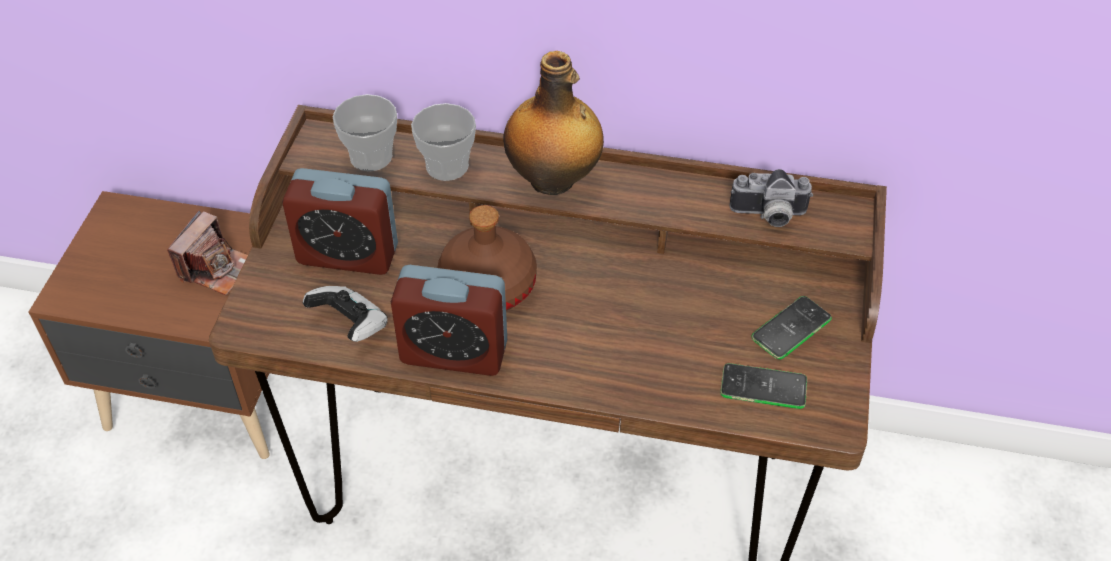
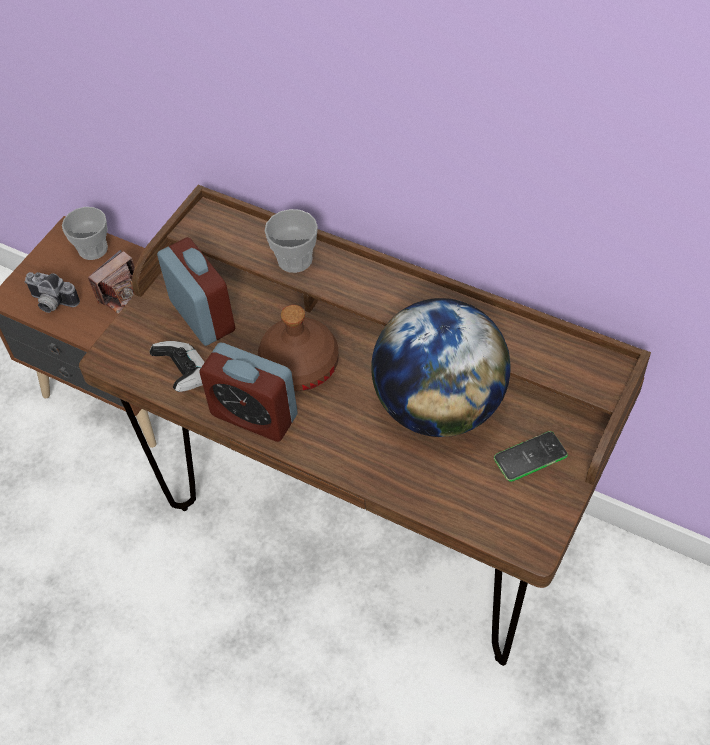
camera: 20 degrees right, 5 degrees up
(348, 254) = (202, 316): alarm clock -> alarm clock turned 150 degrees counterclockwise
(371, 156) = (239, 240): cup -> cup (93, 249)
(553, 180) = (374, 289): bottle -> none
(667, 296) = (439, 406): none -> globe
(763, 387) = (487, 502): phone -> none
(768, 216) = (539, 357): camera -> camera (51, 303)

